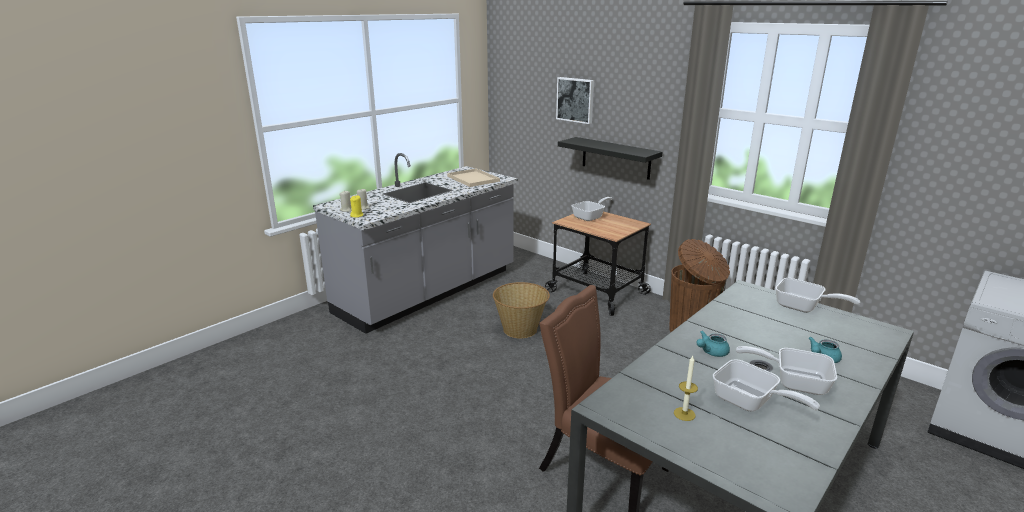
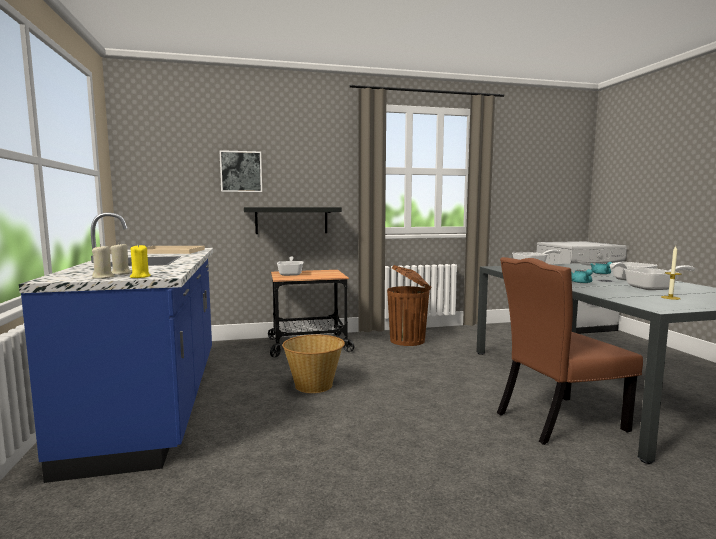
camera: 55 degrees left, 15 degrees down
(428, 292) = (155, 402): grey counter -> blue counter

